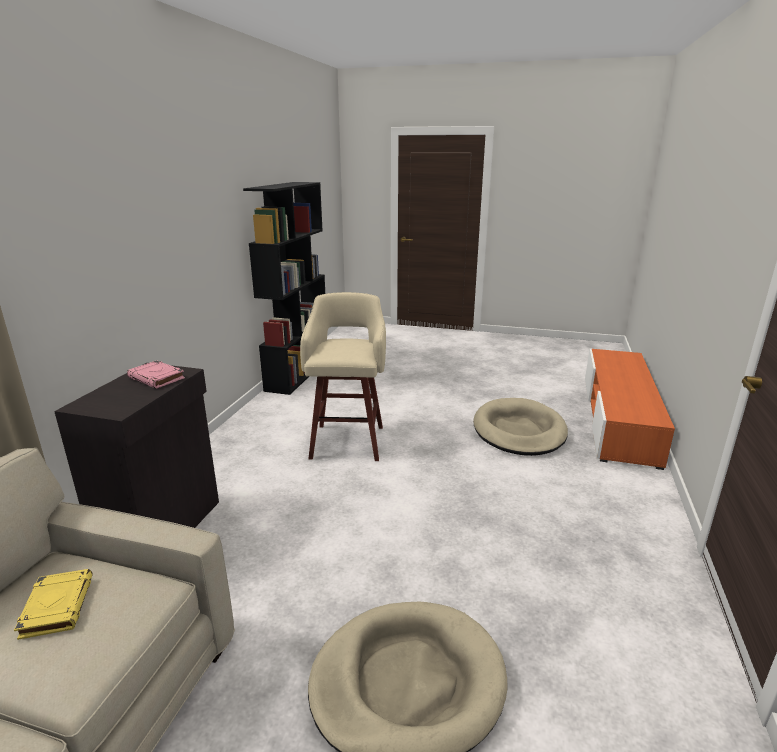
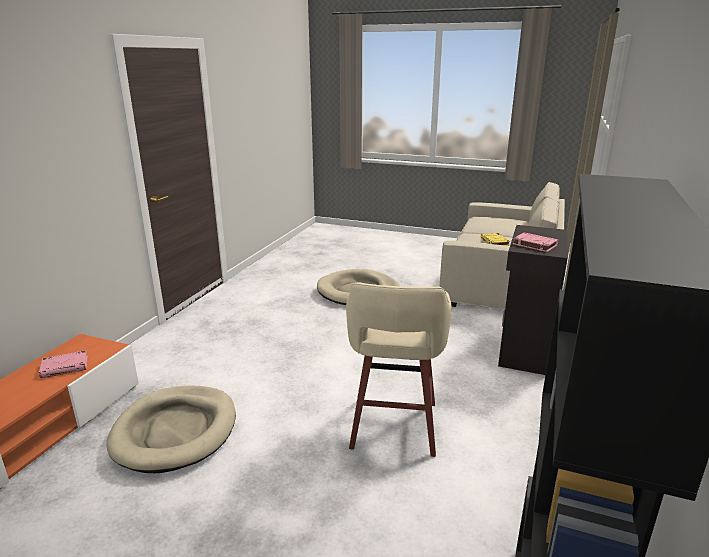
camera: 175 degrees left, 0 degrees up
(625, 400) = (65, 367): none -> pink book

